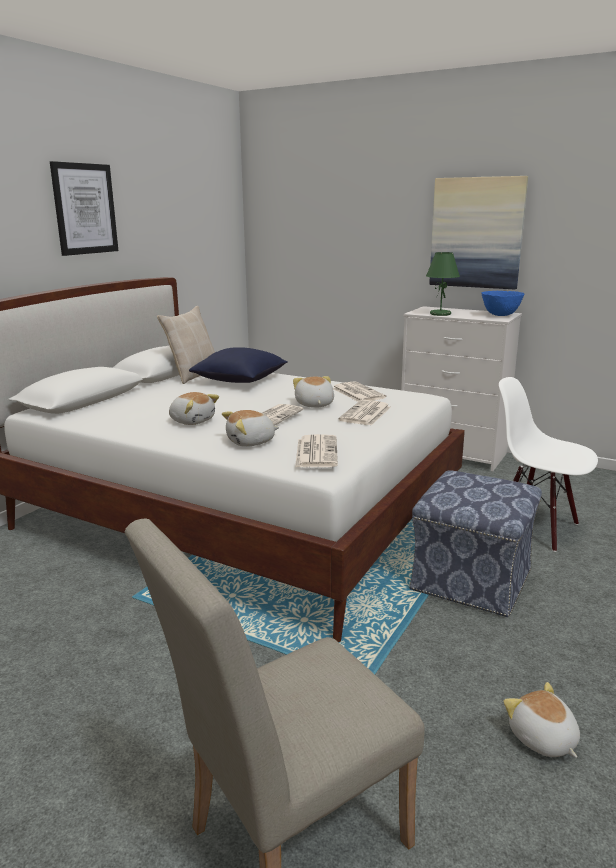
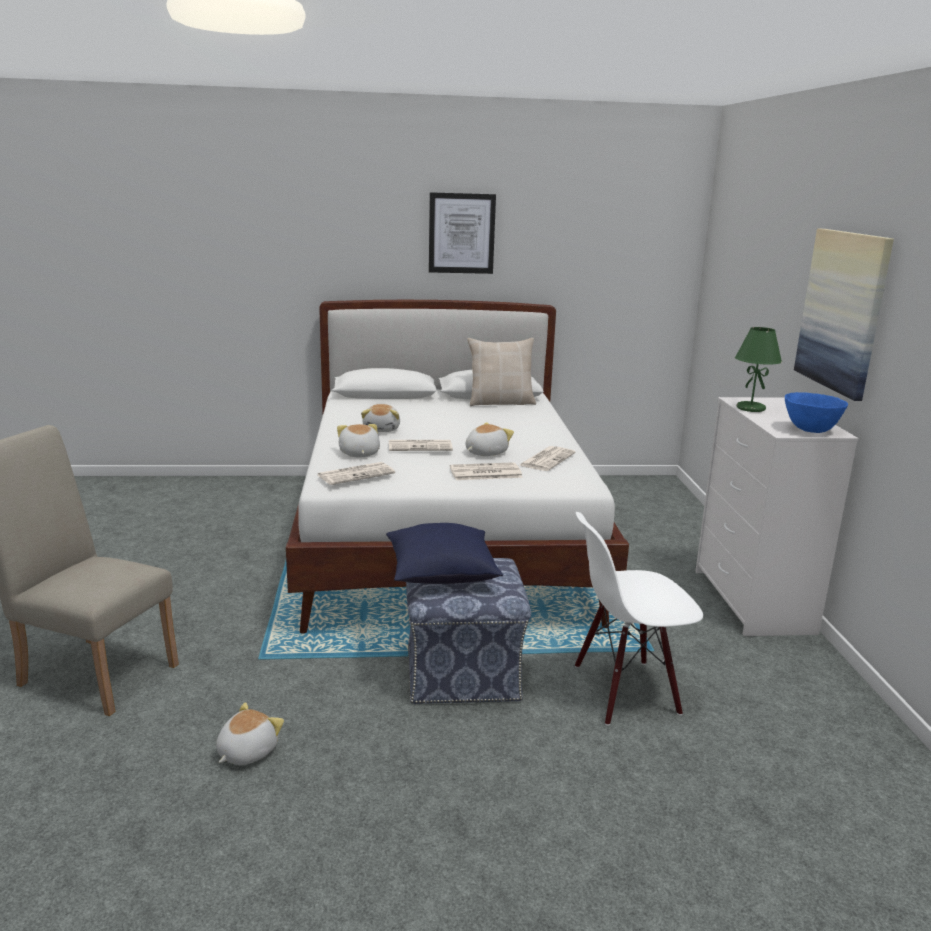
camera: 55 degrees right, 0 degrees up
(240, 381) = (509, 418): blue pillow -> blue pillow (441, 574)
(251, 442) = (359, 454): plush toy -> plush toy turned 45 degrees clockwise
(536, 528) = (625, 690): white chair -> white chair turned 105 degrees counterclockwise

